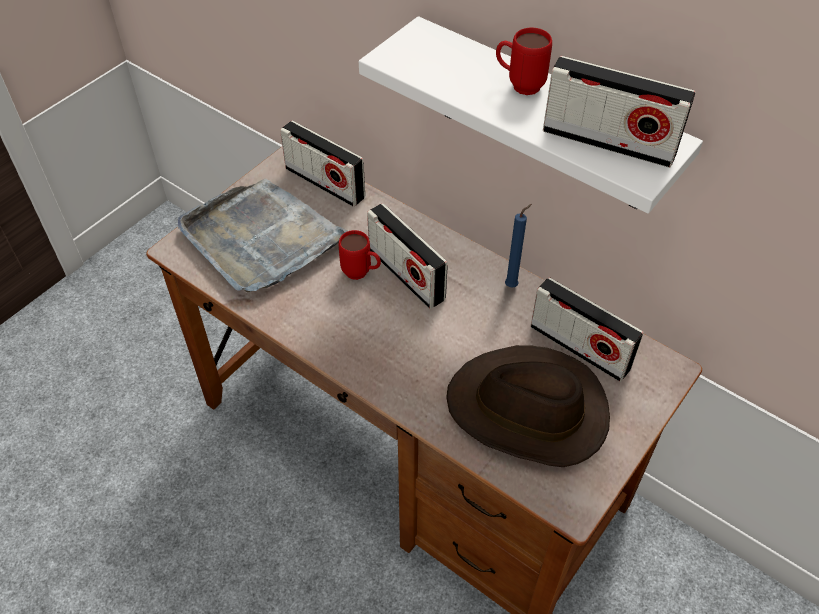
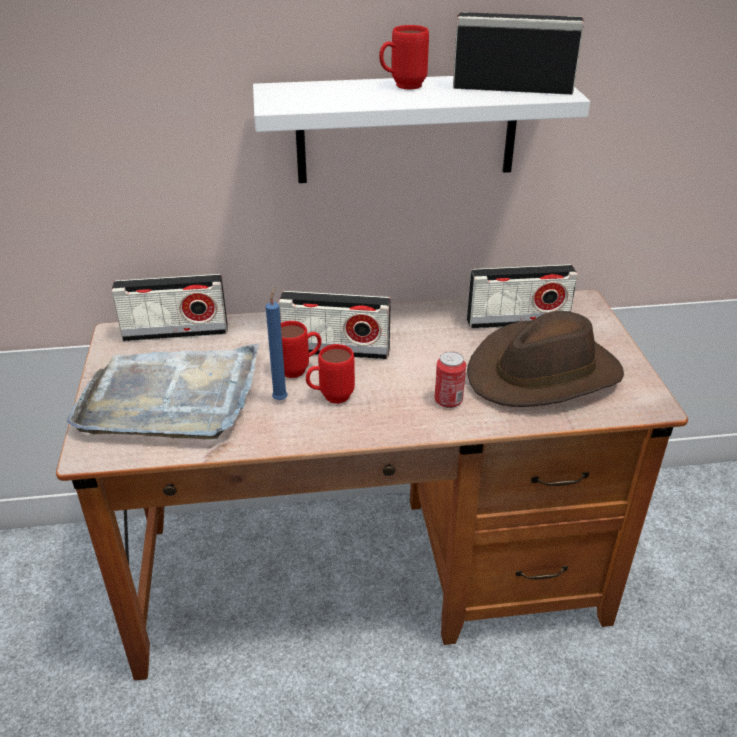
camera: 45 degrees left, 15 degrees down
(351, 313) = (330, 398): none -> red mug
(424, 377) = (448, 401): none -> can
(513, 285) = (422, 313): blue candle -> blue candle (281, 398)
(608, 142) = (512, 88): radio -> radio turned 150 degrees counterclockwise

